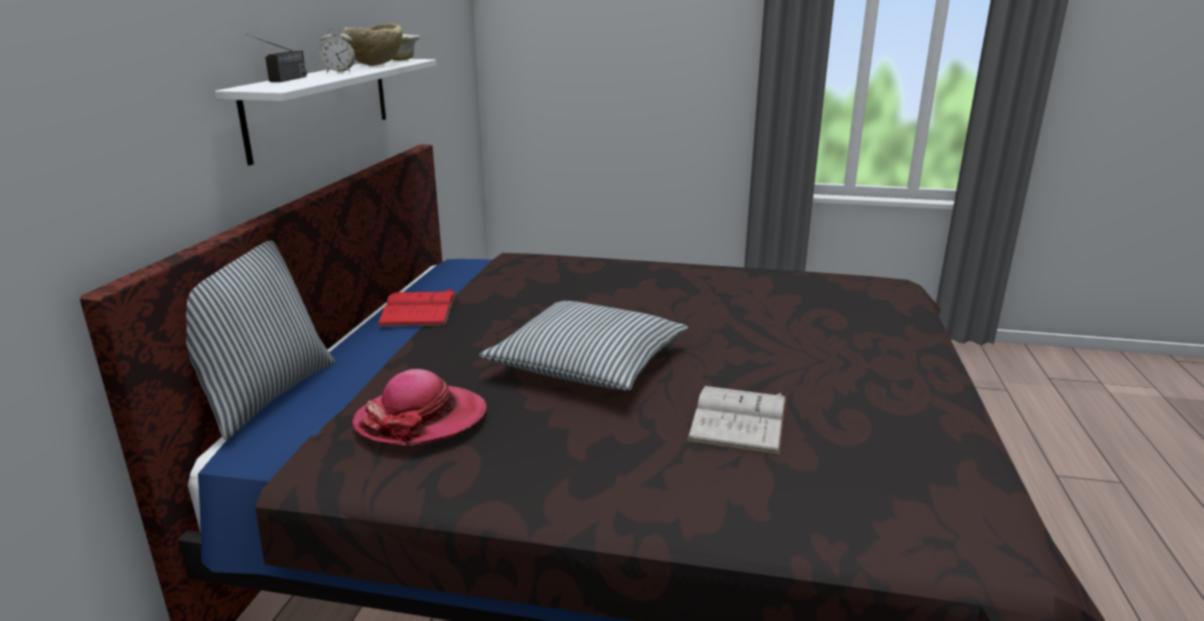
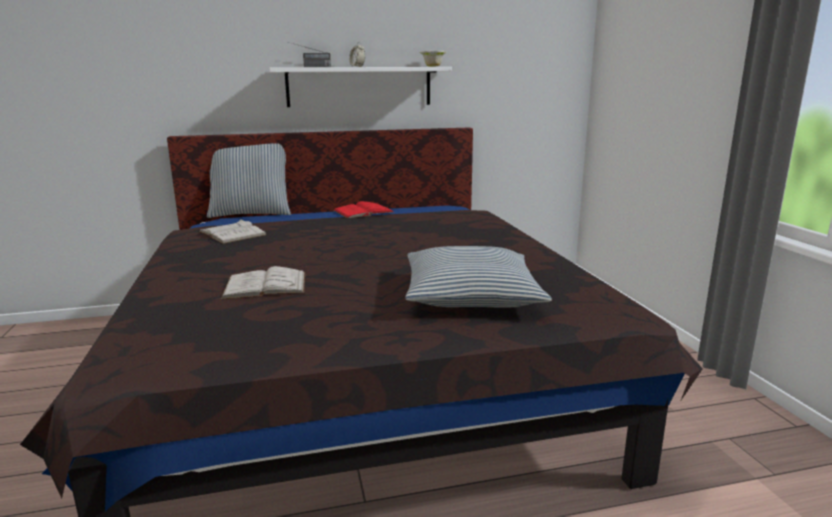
camera: 65 degrees right, 5 degrees down
(376, 65) = (396, 66): beige bowl -> none
(421, 419) = (232, 233): hat -> white book
(587, 363) = (320, 247): pillow -> pillow (470, 294)

